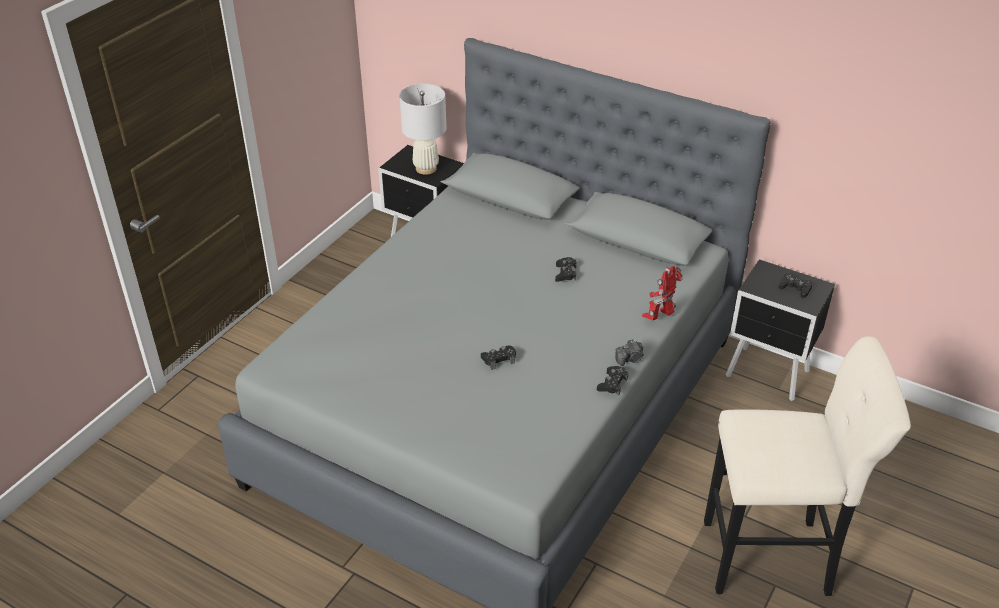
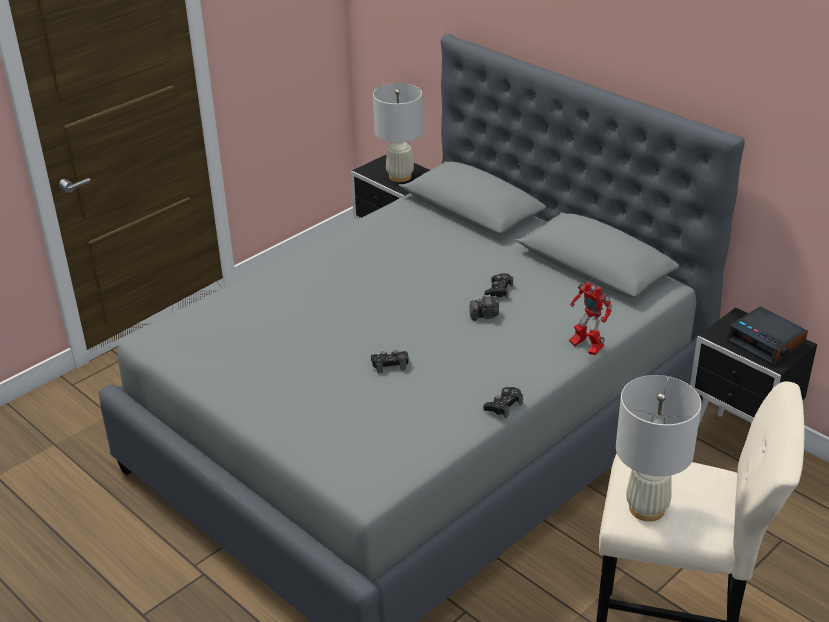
camera: 15 degrees right, 5 degrees down
(630, 359) = (534, 384): camera -> camera (485, 316)
(660, 317) = (586, 347): toy robot -> toy robot turned 105 degrees counterclockwise
(767, 459) = (647, 508): none -> white table lamp
(795, 288) = (766, 342): black game controller -> alarm clock

